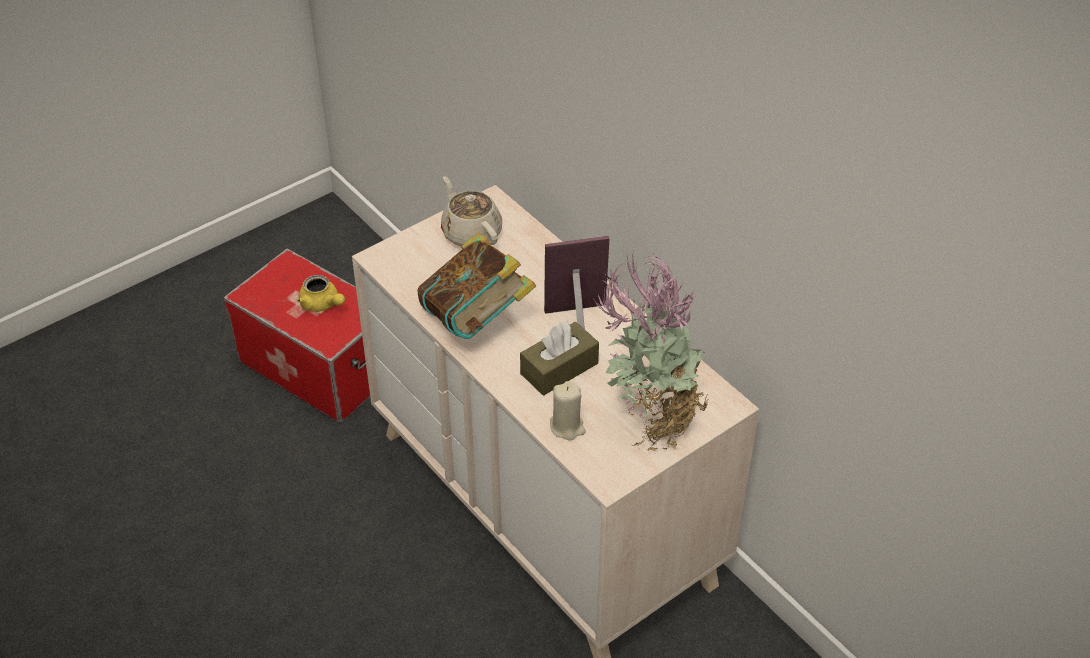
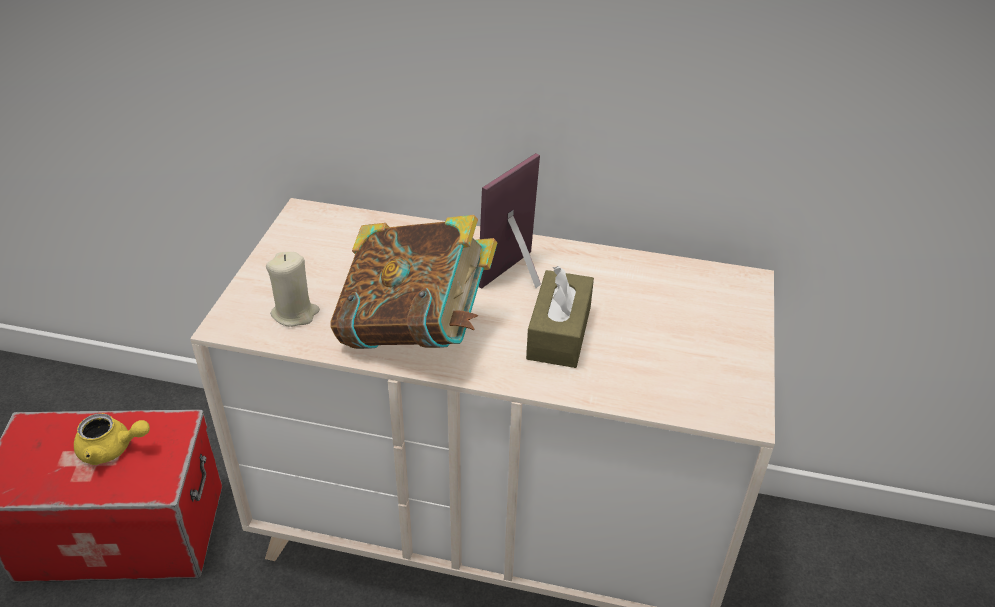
camera: 40 degrees left, 5 degrees down
(471, 232) = (314, 251): beige teapot -> none
(567, 427) = (637, 385): beige candle -> beige candle (295, 313)
(650, 420) = (702, 332): potted plant -> none

